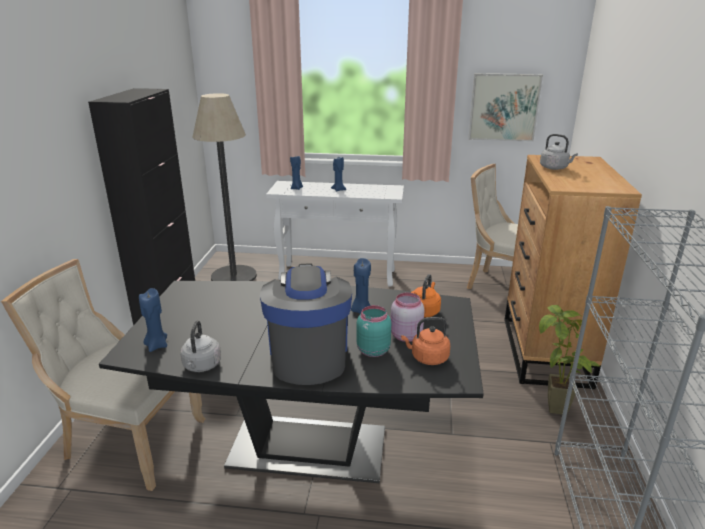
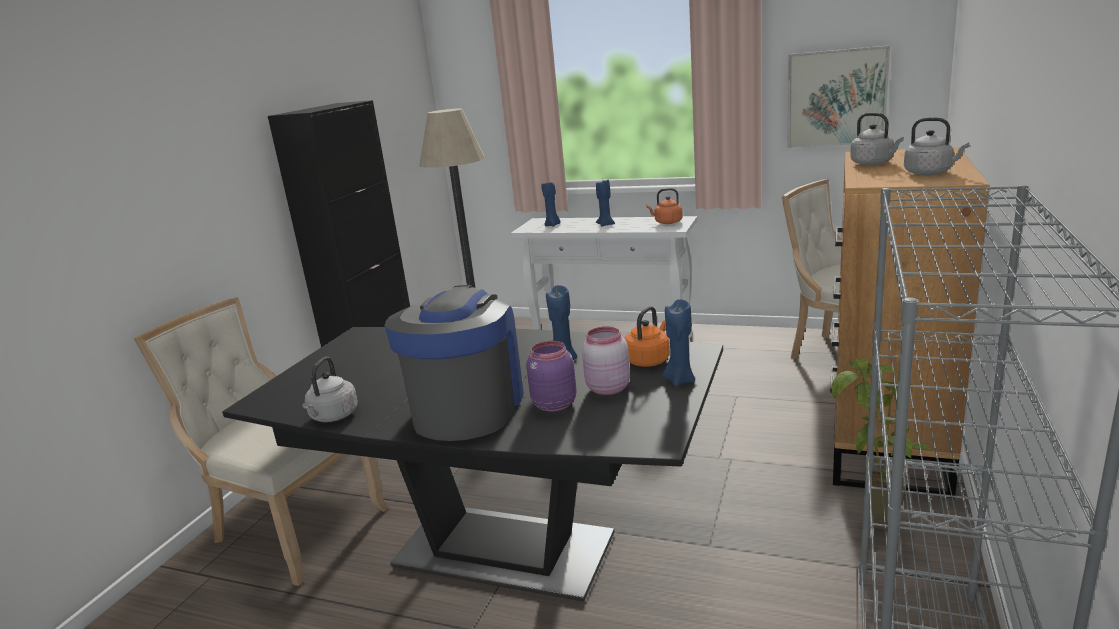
camera: 15 degrees right, 5 degrees down
(157, 345) = (295, 394): blue candle -> blue candle (679, 380)
(372, 350) = (553, 404): turquoise jar -> purple jar
(427, 358) = (623, 414): orange kettle -> orange kettle (666, 222)
(598, 180) = (930, 173): none -> grey kettle

